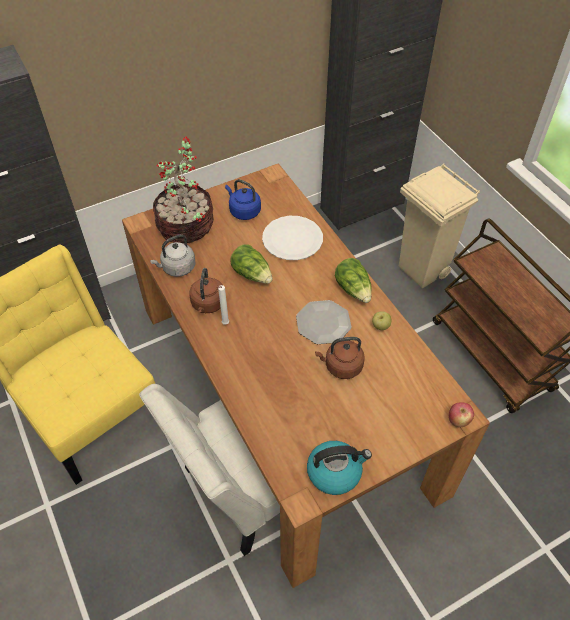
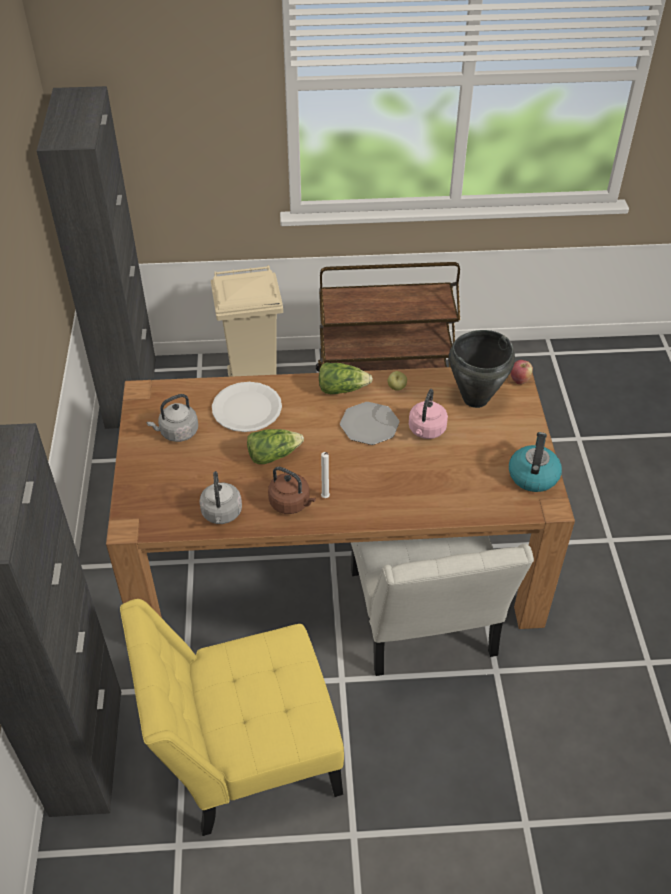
camera: 65 degrees left, 5 degrees down
(186, 227) = (165, 488): potted plant -> none
(243, 211) = (177, 432): blue kettle -> grey kettle
(341, 366) = (426, 430): brown kettle -> pink kettle
(406, 391) = (474, 399): none -> black cooking pot

